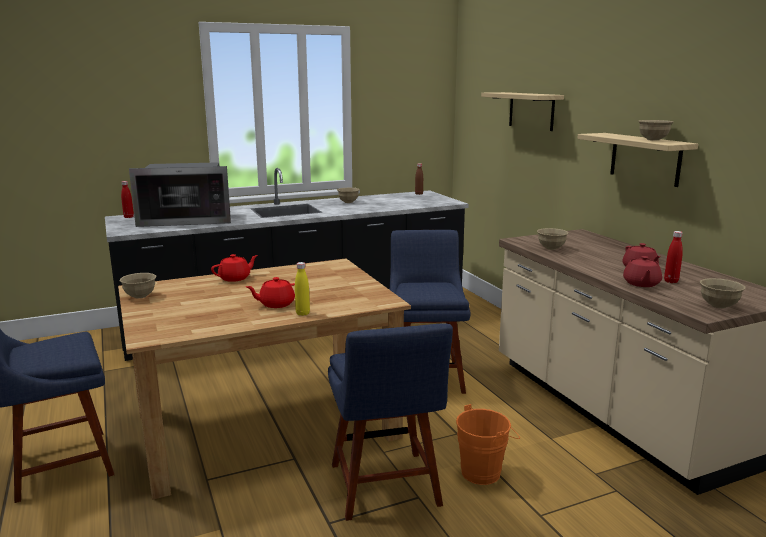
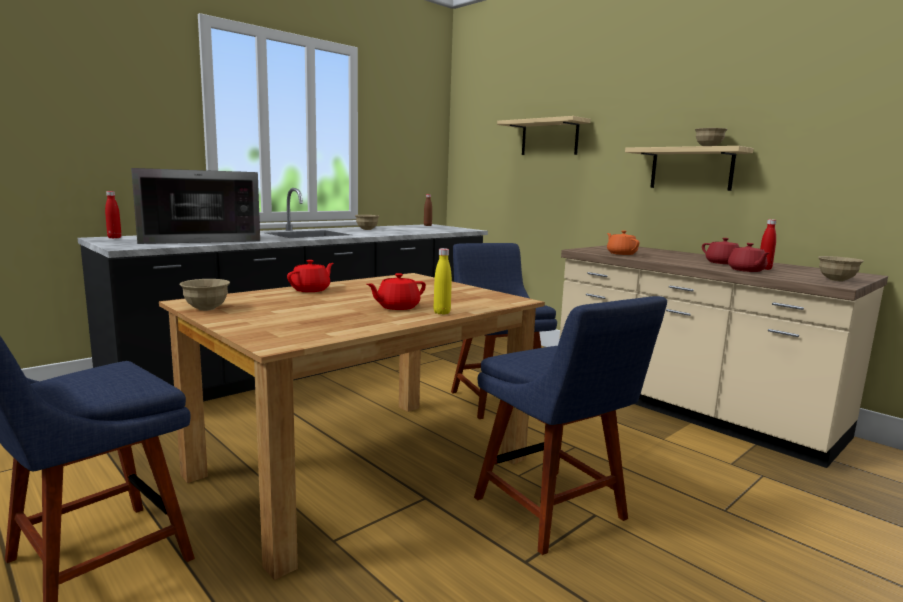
camera: 20 degrees left, 5 degrees down
(484, 471) = (635, 478): orange bucket -> none
(551, 248) = (621, 253): beige bowl -> orange teapot

